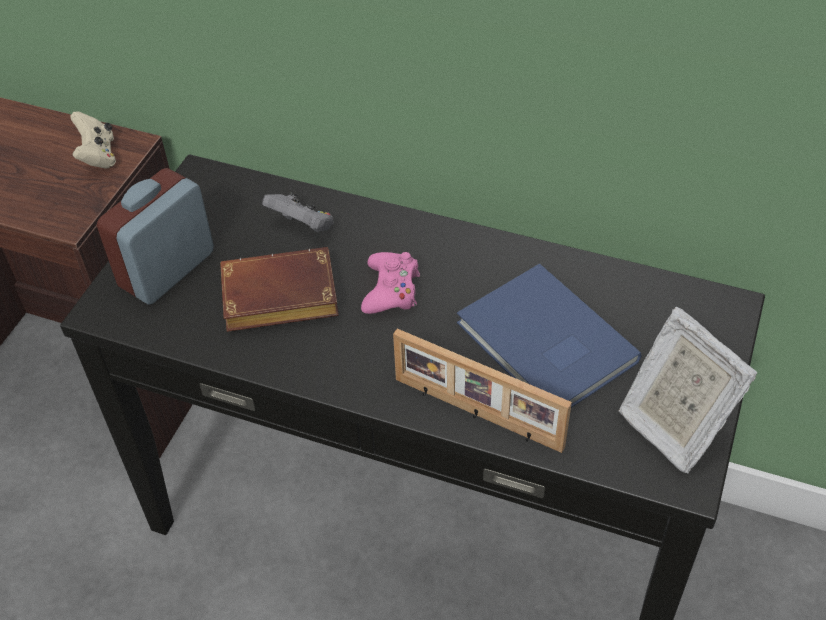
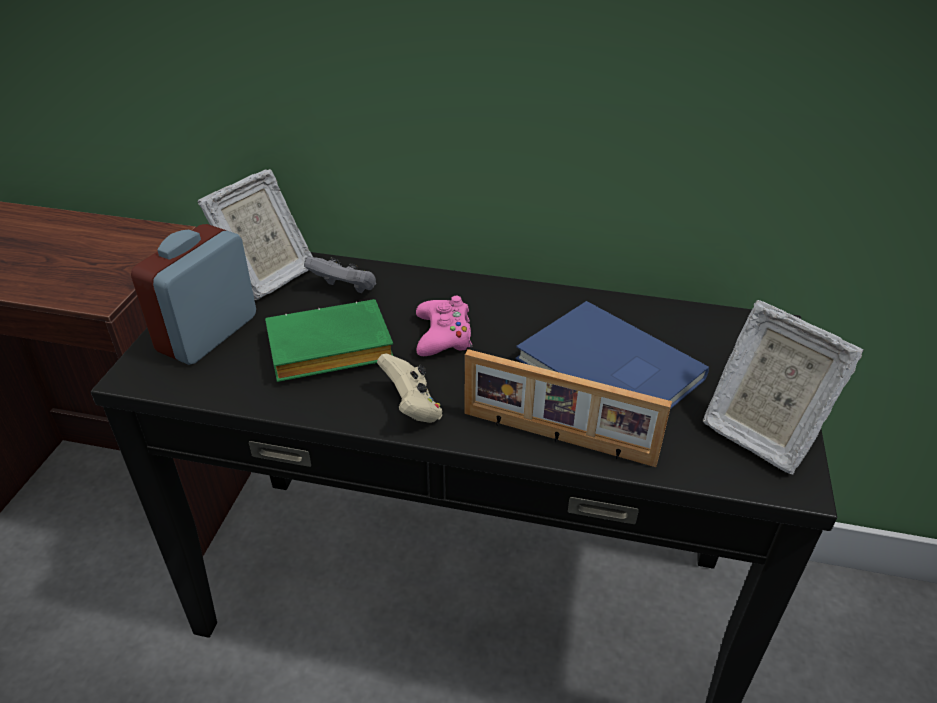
camera: 10 degrees left, 10 degrees down
(98, 156) = (132, 244): beige game controller -> beige game controller (412, 407)
(228, 205) = (268, 277): none -> picture frame
(277, 300) = (327, 352): brown book -> green book

